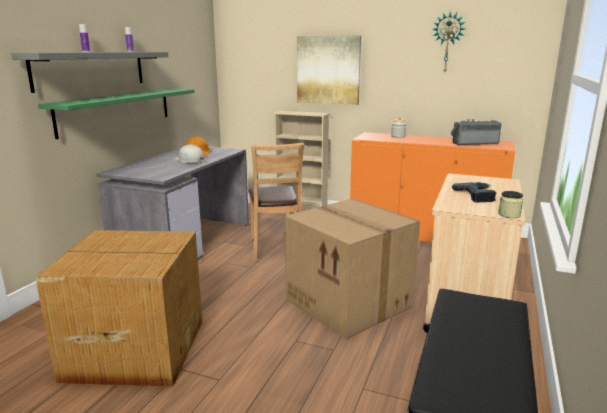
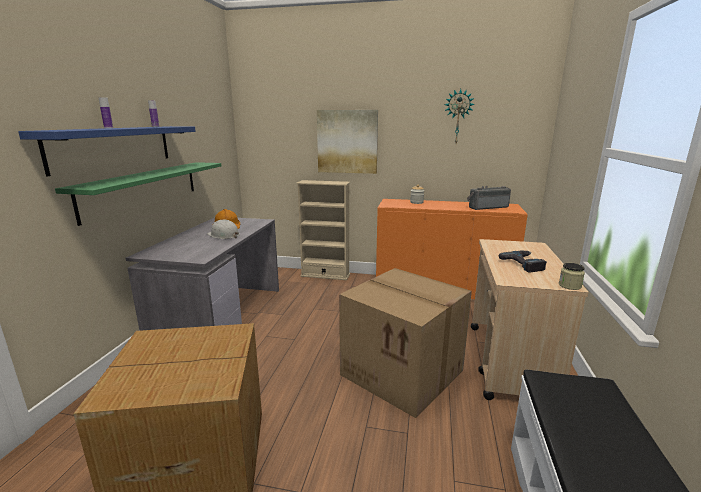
camera: 10 degrees left, 0 degrees up
(91, 69) = (114, 147): grey shelf -> blue shelf
(276, 247) = (312, 314): brown chair -> none

